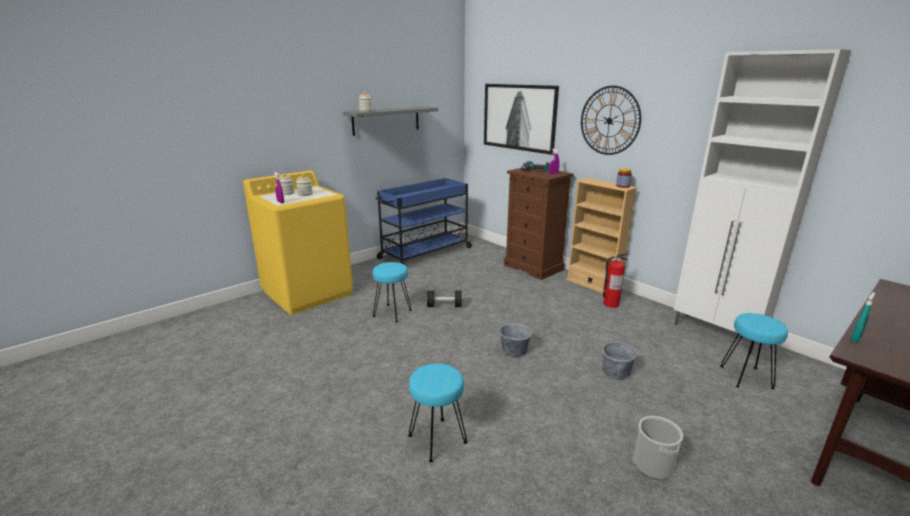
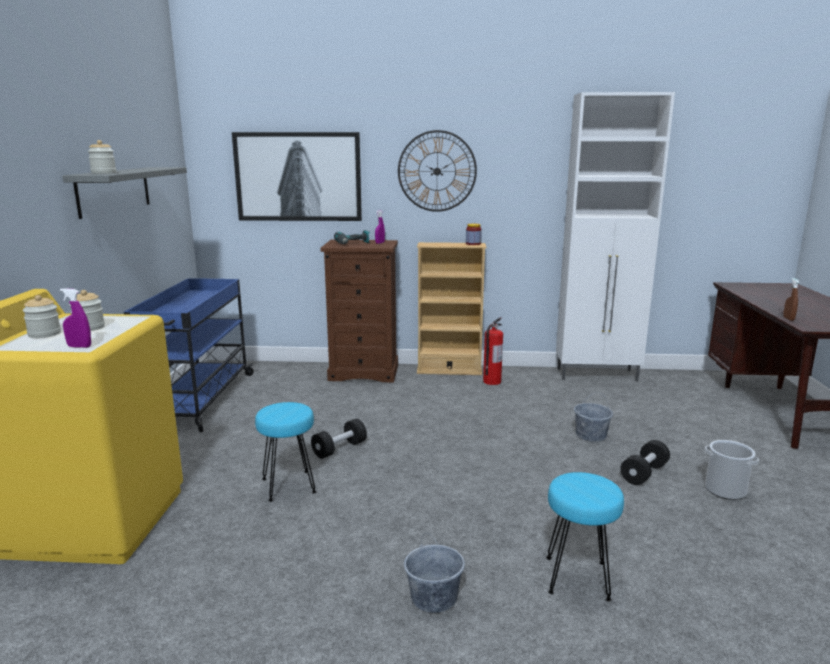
camera: 45 degrees left, 5 degrees down
(514, 350) = (489, 459): grey bucket -> grey bucket (434, 597)
(605, 415) = (644, 473): none -> black dumbbell
(746, 377) = (662, 399): turquoise stool -> none
(855, 339) = (788, 319): turquoise spray bottle -> brown spray bottle

